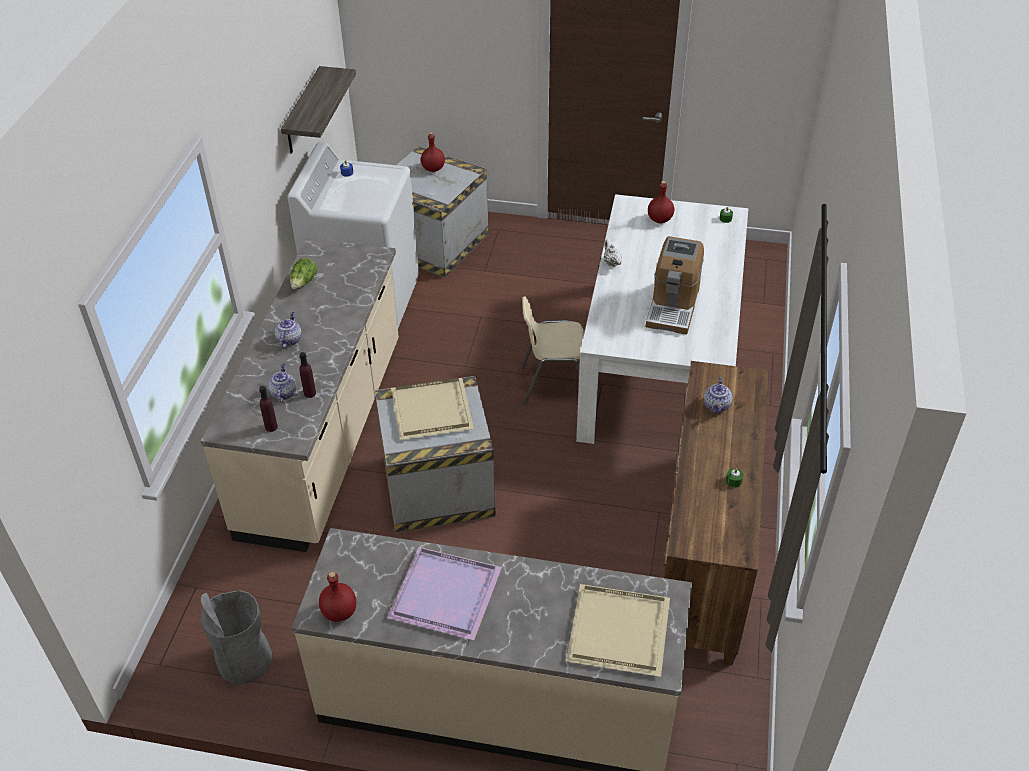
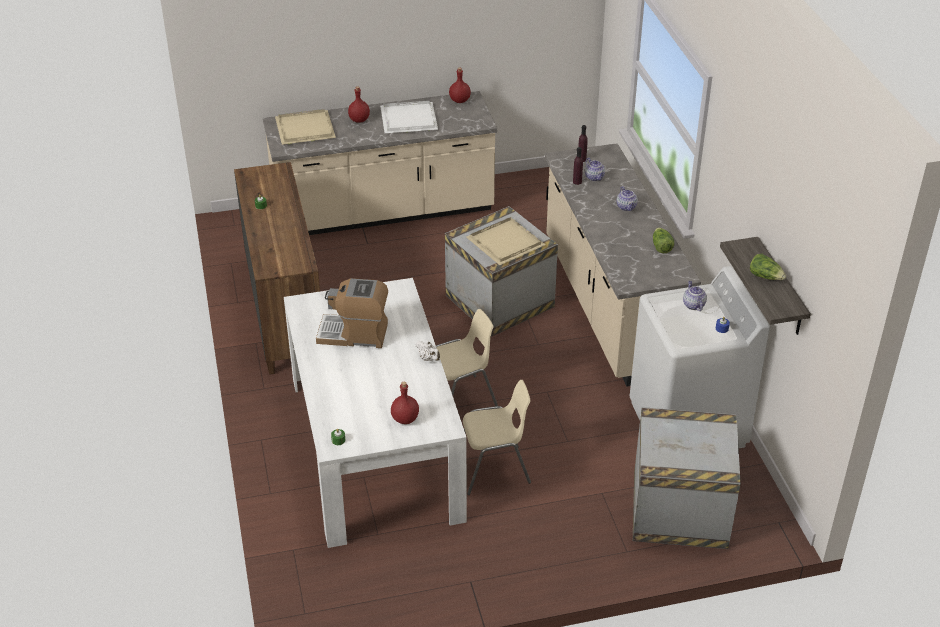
camera: 155 degrees right, 5 degrees down
(244, 660) = (543, 190): grey trash can -> none
(318, 96) = (765, 276): none -> lettuce
(433, 168) = (694, 456): red bottle -> red bottle (359, 120)
(446, 596) = (407, 119): purple tray -> white tray
(561, 313) = (494, 470): none -> beige chair
(673, 306) = (354, 334): coffee machine -> coffee machine turned 75 degrees counterclockwise
(716, 406) = (287, 245): teapot -> teapot (693, 305)

